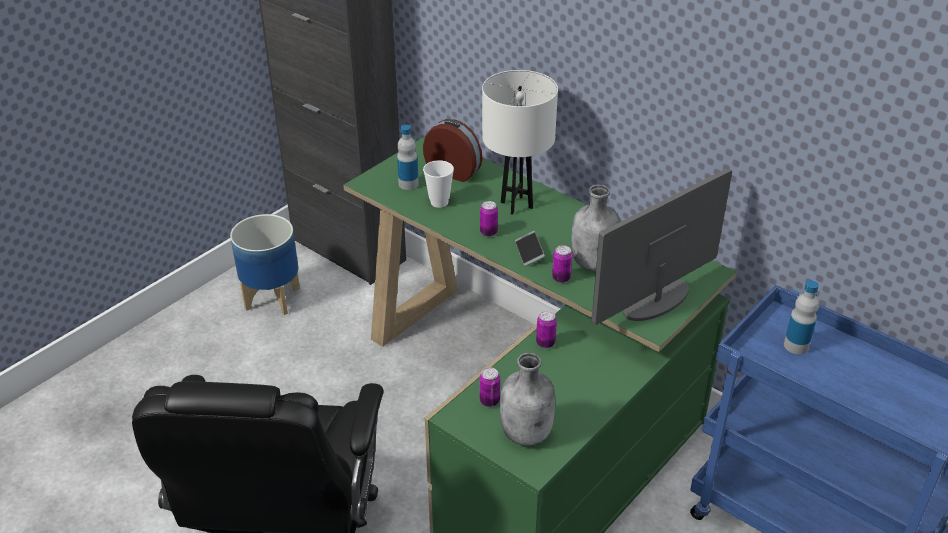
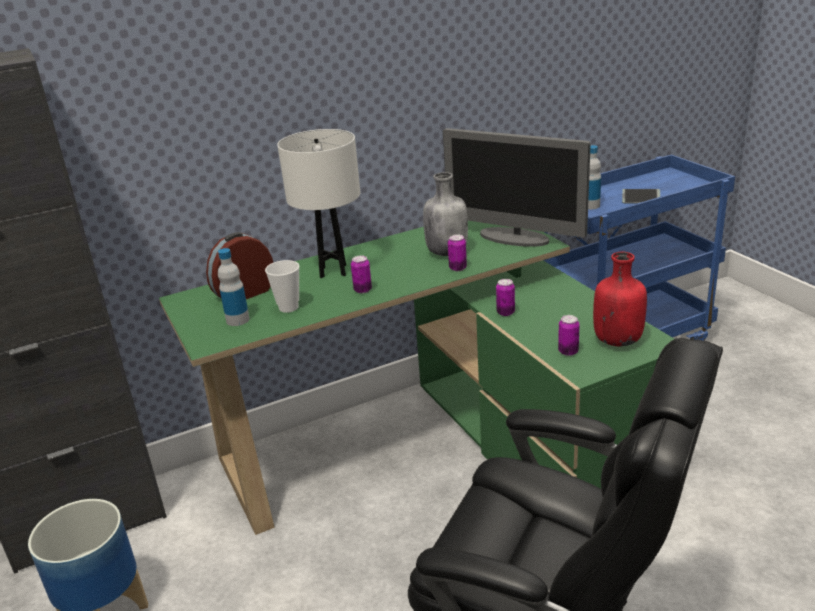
camera: 65 degrees left, 10 degrees down
(527, 433) = (617, 340): grey bottle -> red bottle
(529, 252) = (410, 276): phone -> phone (640, 200)
(655, 301) = (514, 238): monitor -> monitor turned 45 degrees counterclockwise

